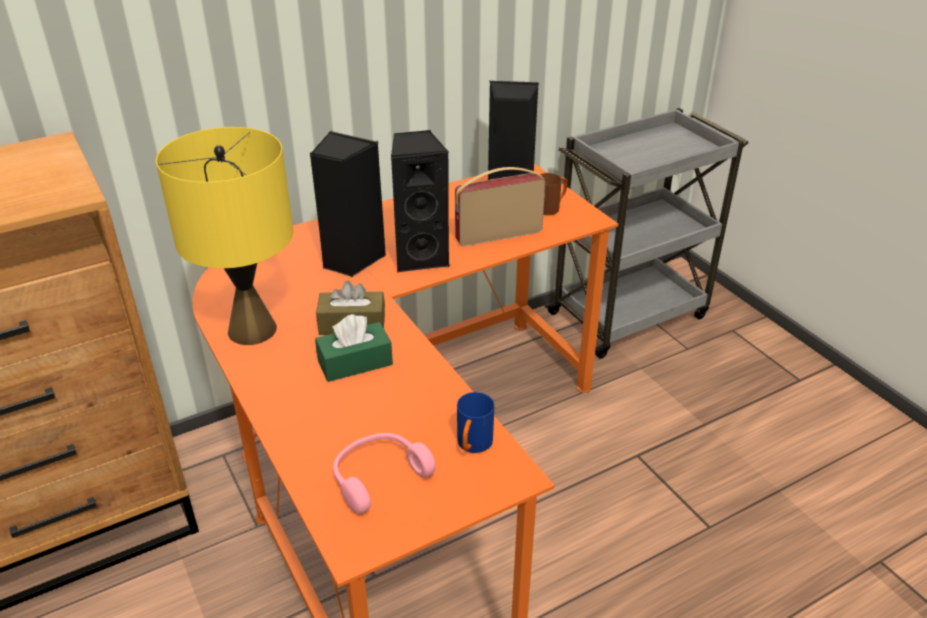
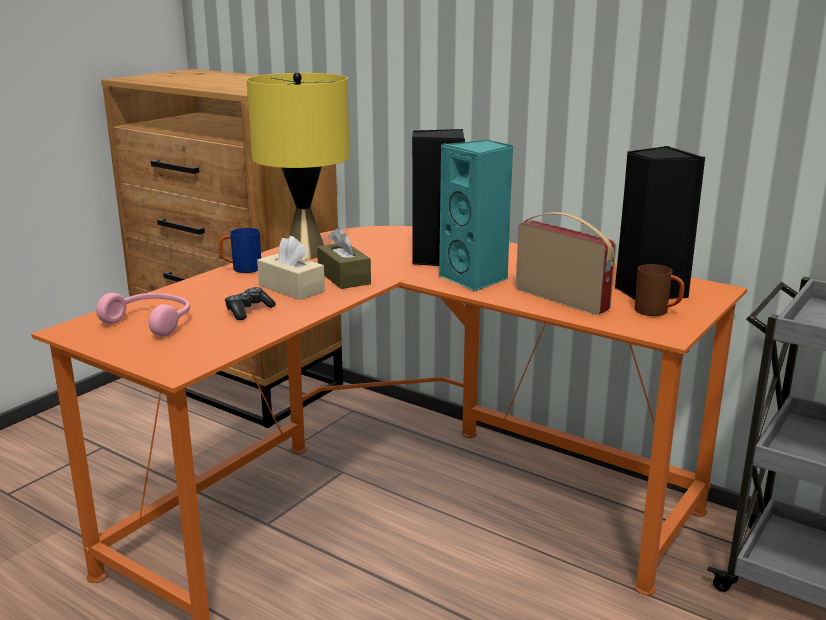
camera: 65 degrees right, 15 degrees down
(355, 363) = (291, 288): green tissue box -> beige tissue box
(396, 403) = (248, 311): none -> game controller
(420, 257) = (476, 279): black speaker -> turquoise speaker
(472, 446) = (208, 347): blue mug -> blue mug (241, 269)

